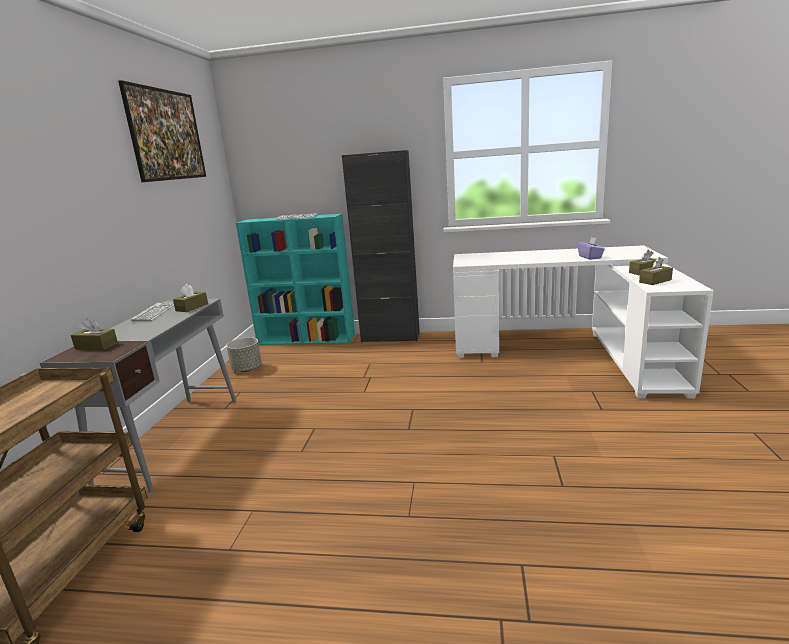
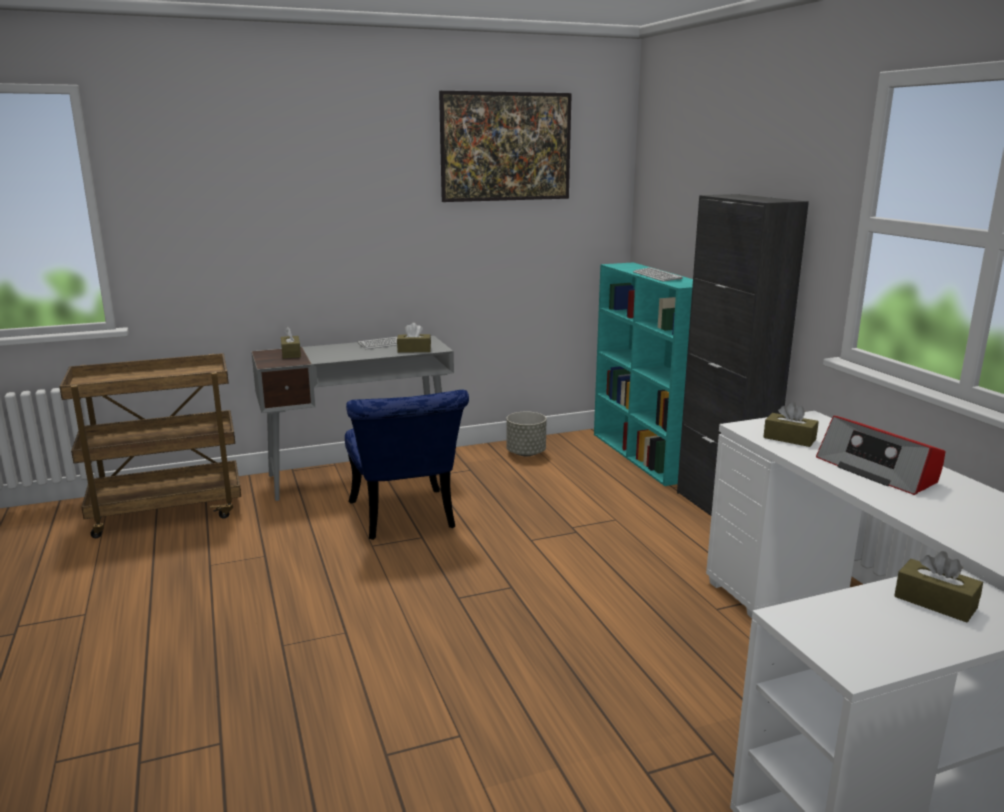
camera: 60 degrees right, 0 degrees up
(279, 430) = (405, 519): none -> blue chair
(534, 256) = (878, 471): none -> radio
(590, 257) = (942, 522): purple tissue box -> none
(655, 281) = (860, 617): brown tissue box -> brown tissue box (789, 438)

